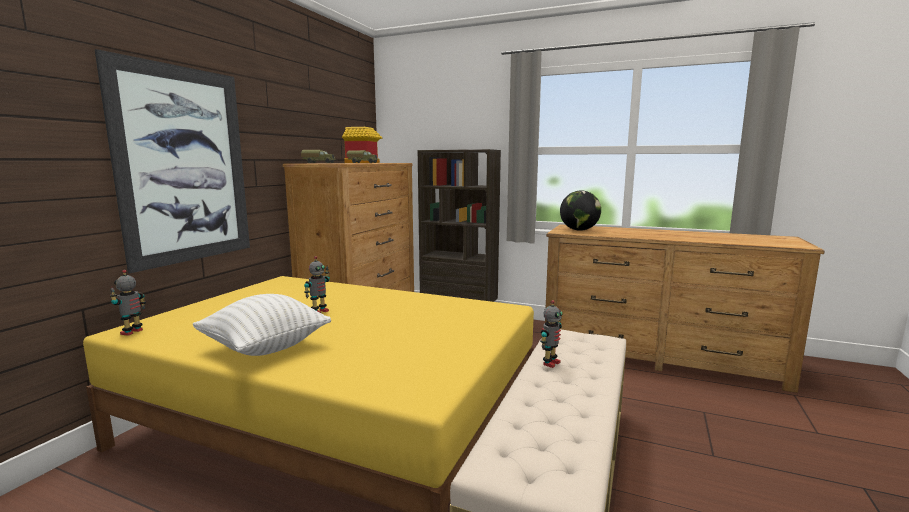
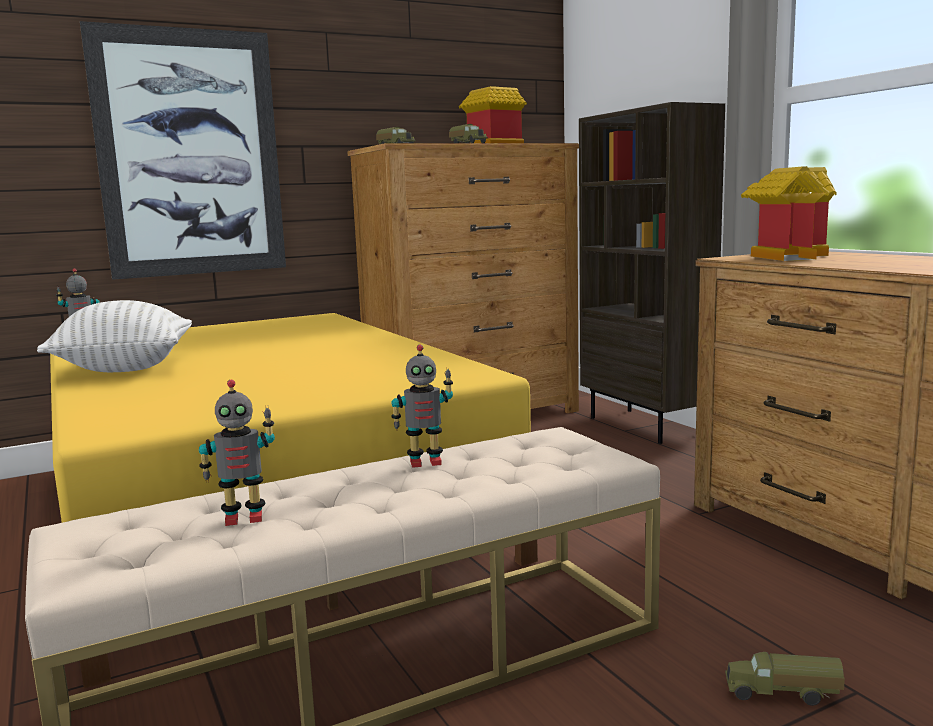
camera: 40 degrees right, 0 degrees up
(319, 311) = (261, 347): toy robot -> toy robot (244, 518)
(579, 230) = (786, 256): globe -> toy house
(691, 423) = (782, 695): none -> toy truck

